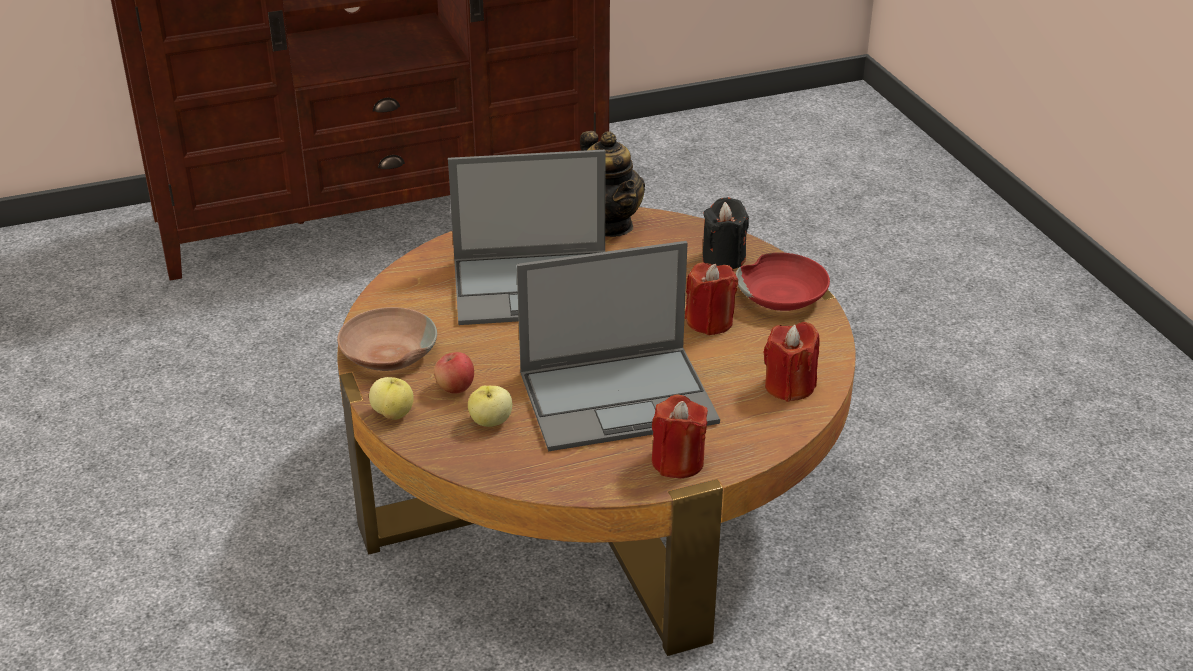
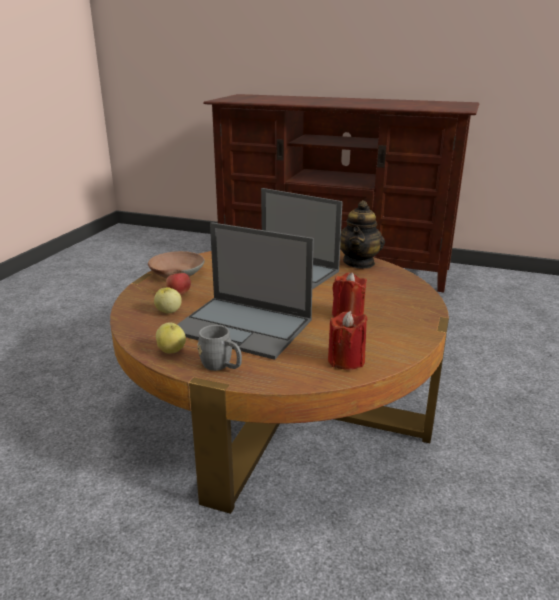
camera: 40 degrees right, 10 degrees down
(393, 413) = (137, 293): apple -> apple (172, 350)
(677, 462) = (221, 366): red candle -> grey mug
(723, 258) = (401, 293): black candle -> none
(783, 295) = (412, 319): red bowl -> none

